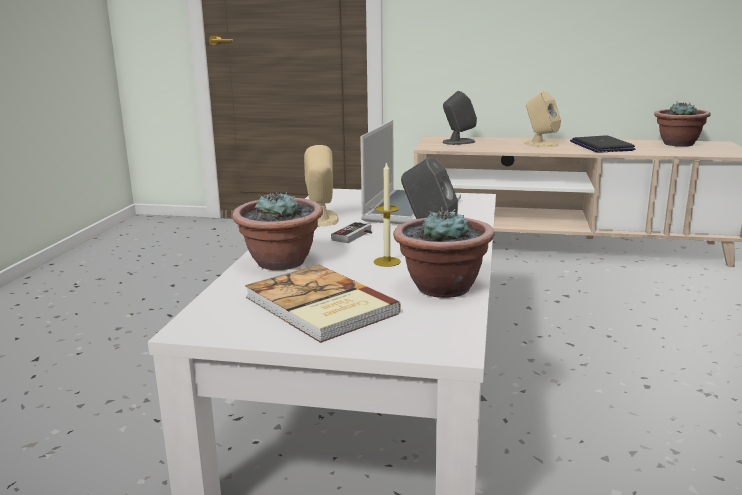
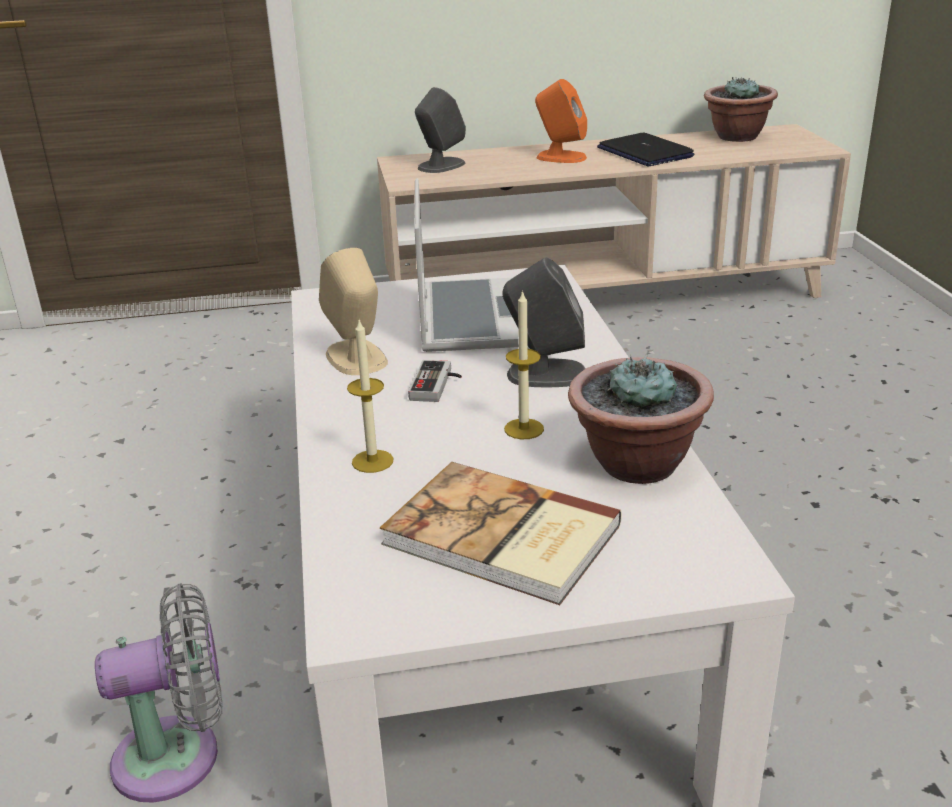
camera: 20 degrees left, 10 degrees up
(136, 430) = (178, 756): none -> grey fan
(281, 262) = (372, 461): potted plant -> candle
(540, 144) = (560, 157): beige speaker -> orange speaker

